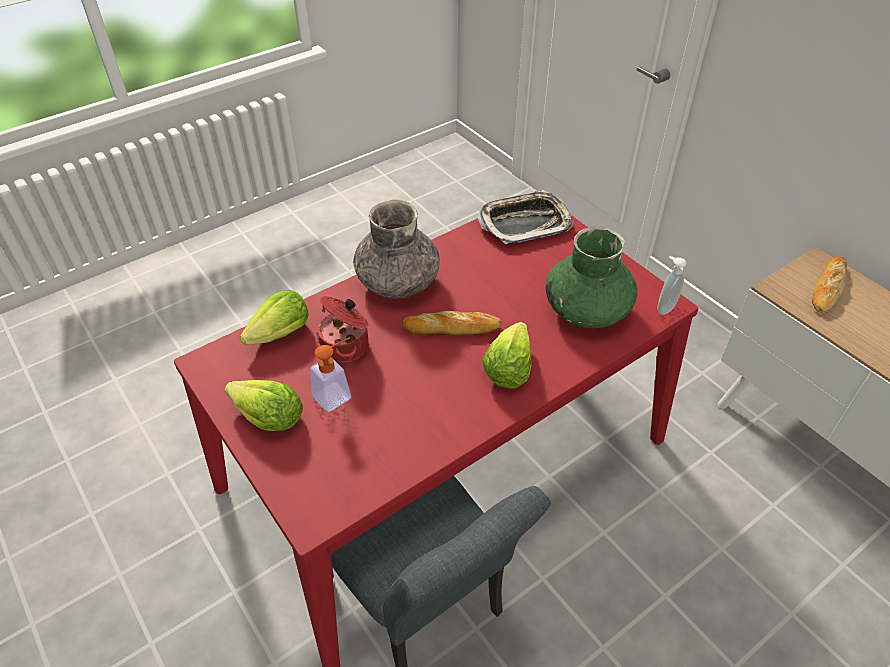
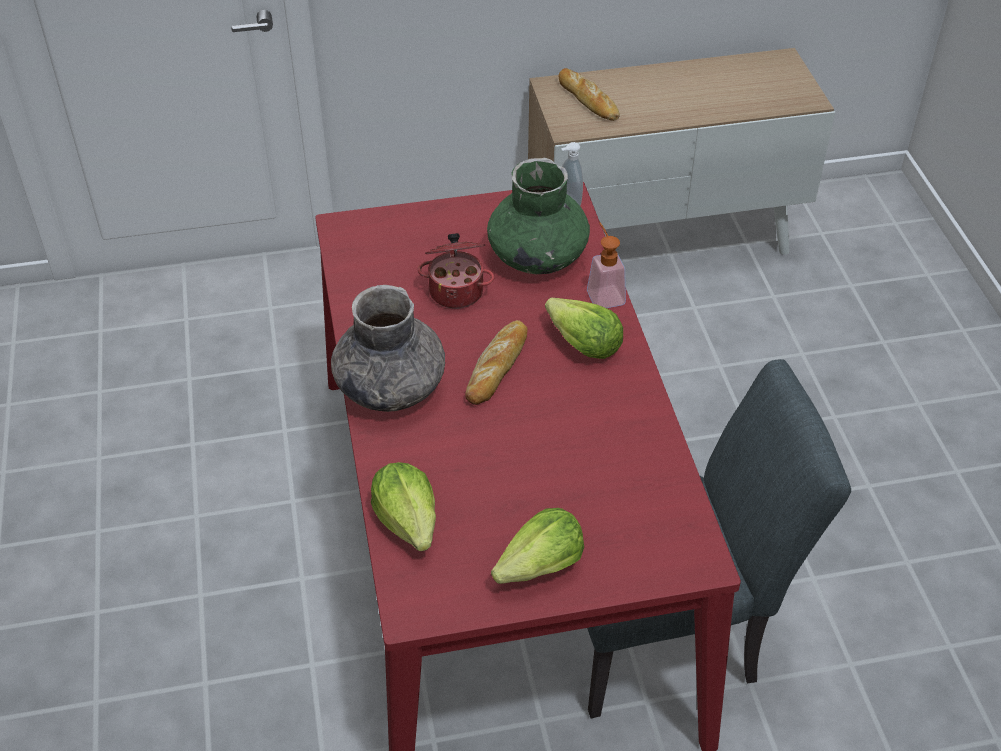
camera: 65 degrees left, 0 degrees up
(337, 394) = (539, 493): soap dispenser -> soap dispenser (603, 293)
(346, 346) = (469, 464): cooking pot -> cooking pot (456, 290)
(525, 223) = (366, 246): tray -> none

